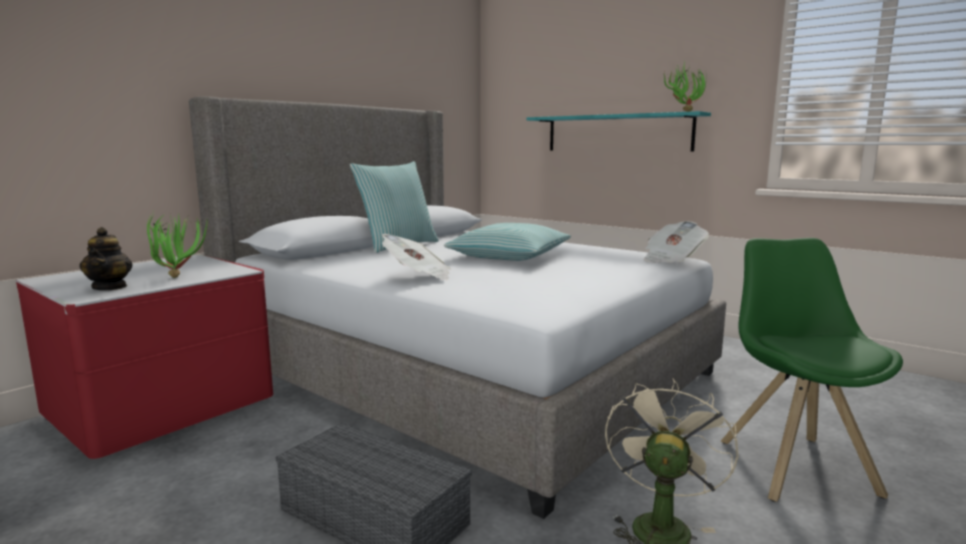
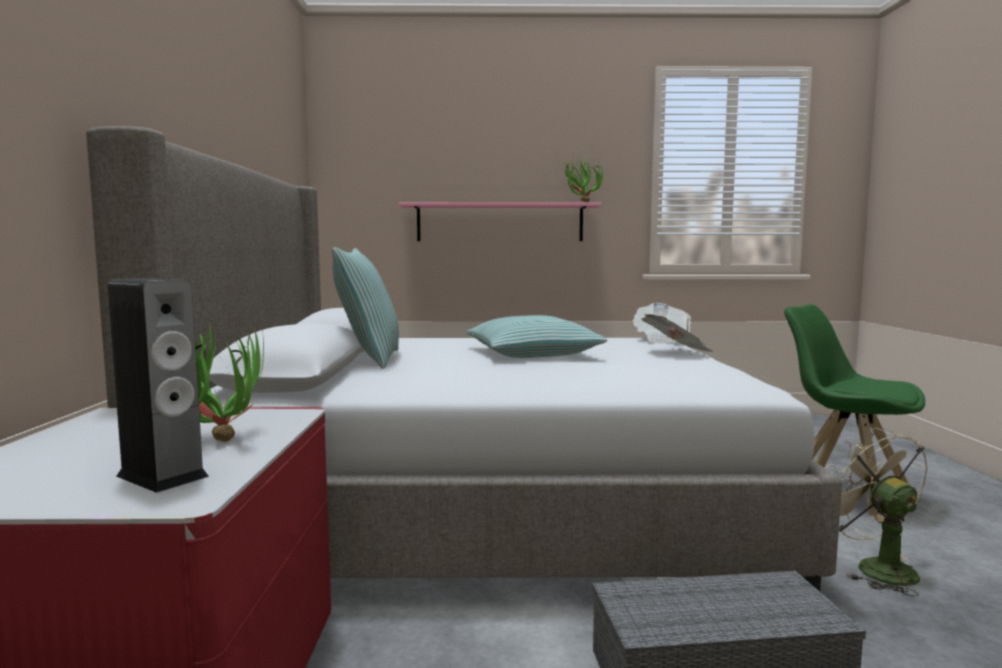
camera: 40 degrees left, 5 degrees down
(110, 287) = (162, 476): teapot -> speaker
(418, 276) = (541, 381): newspaper -> newspaper (677, 352)
(617, 133) = (500, 222): turquoise shelf -> pink shelf

